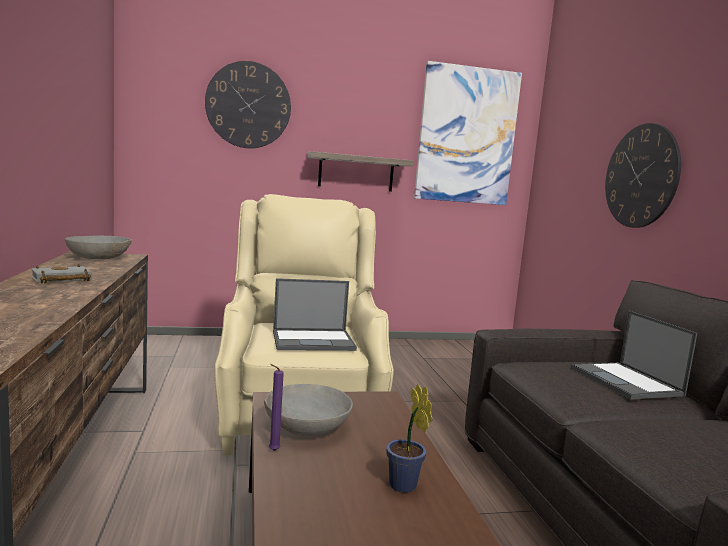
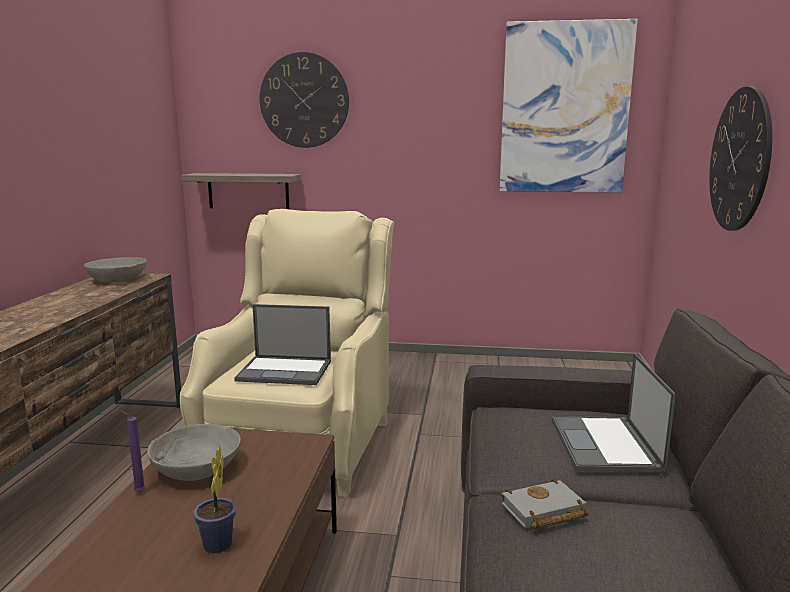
camera: 20 degrees right, 5 degrees up
(60, 279) = (44, 310): grey book -> grey book (543, 512)
(356, 172) = (427, 165): shelf -> shelf (248, 191)

